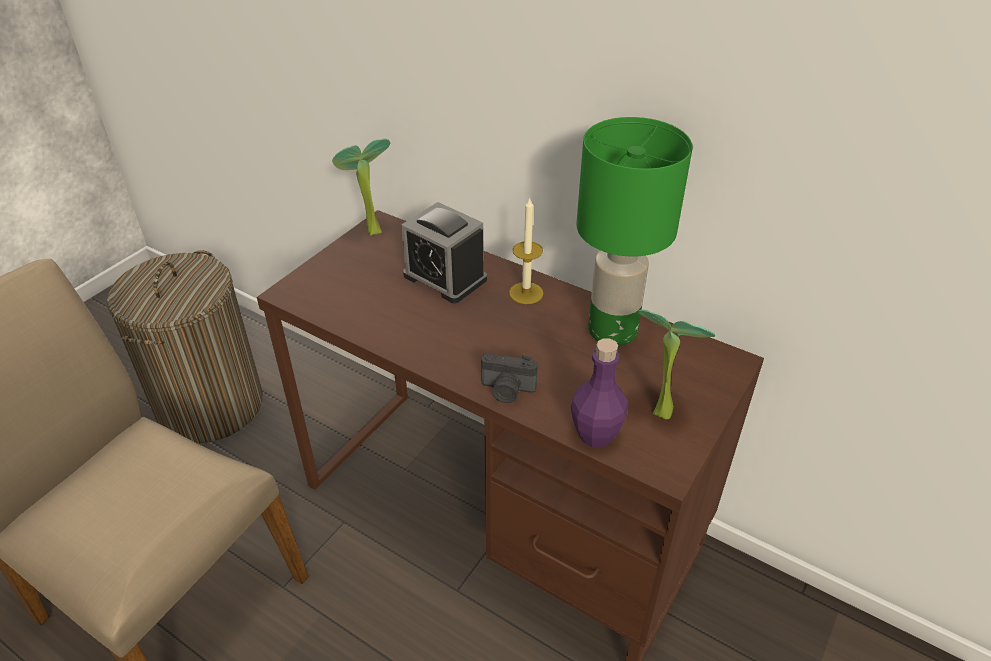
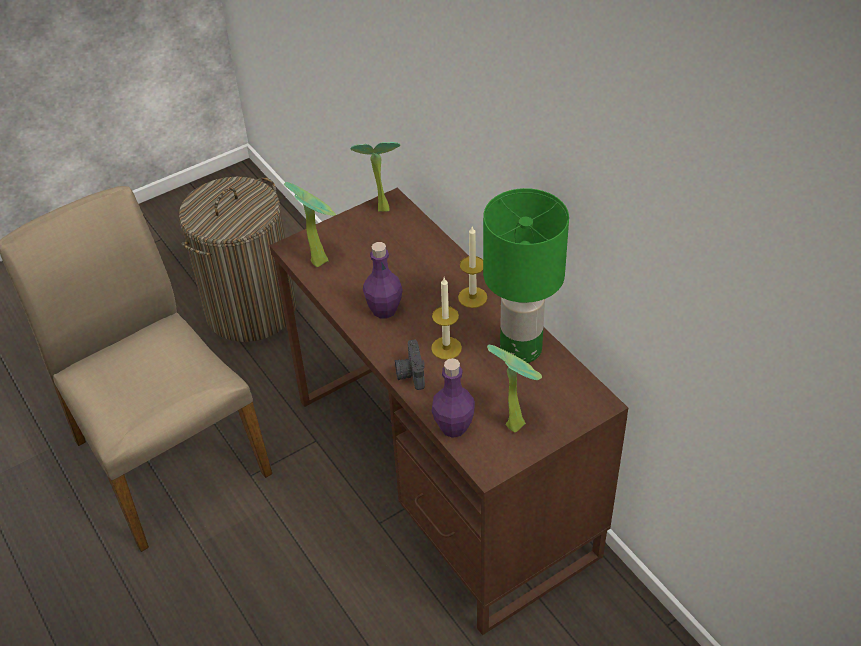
camera: 25 degrees right, 5 degrees up
(328, 297) = (320, 259): none -> potted plant
(435, 330) = (384, 310): none -> purple bottle
(445, 277) = (417, 266): alarm clock -> none
(507, 390) = (410, 374): camera -> camera turned 45 degrees clockwise
(531, 351) = (446, 348): none -> candle

